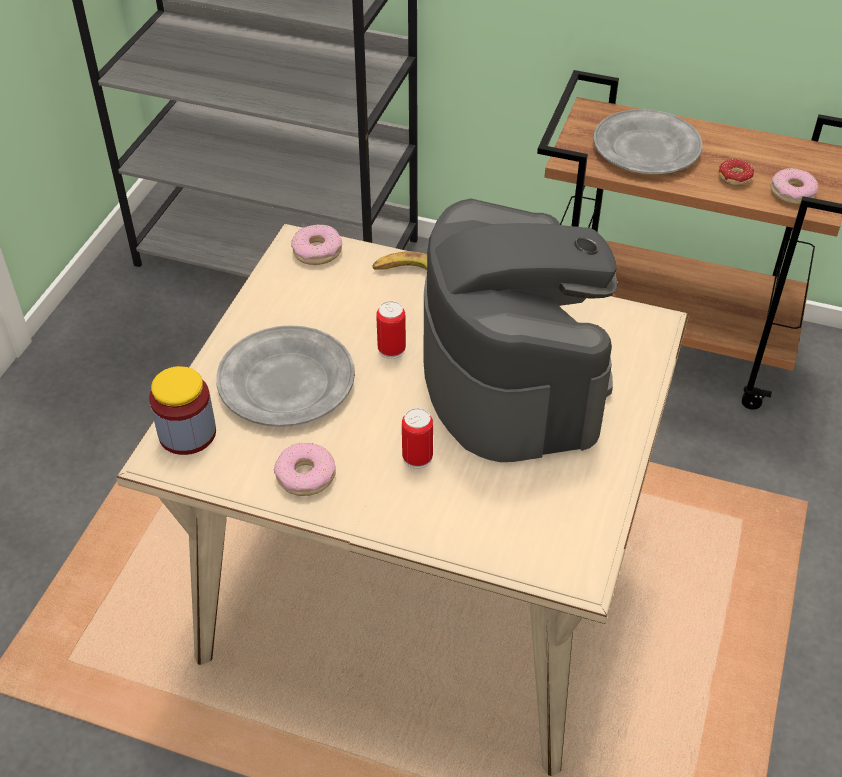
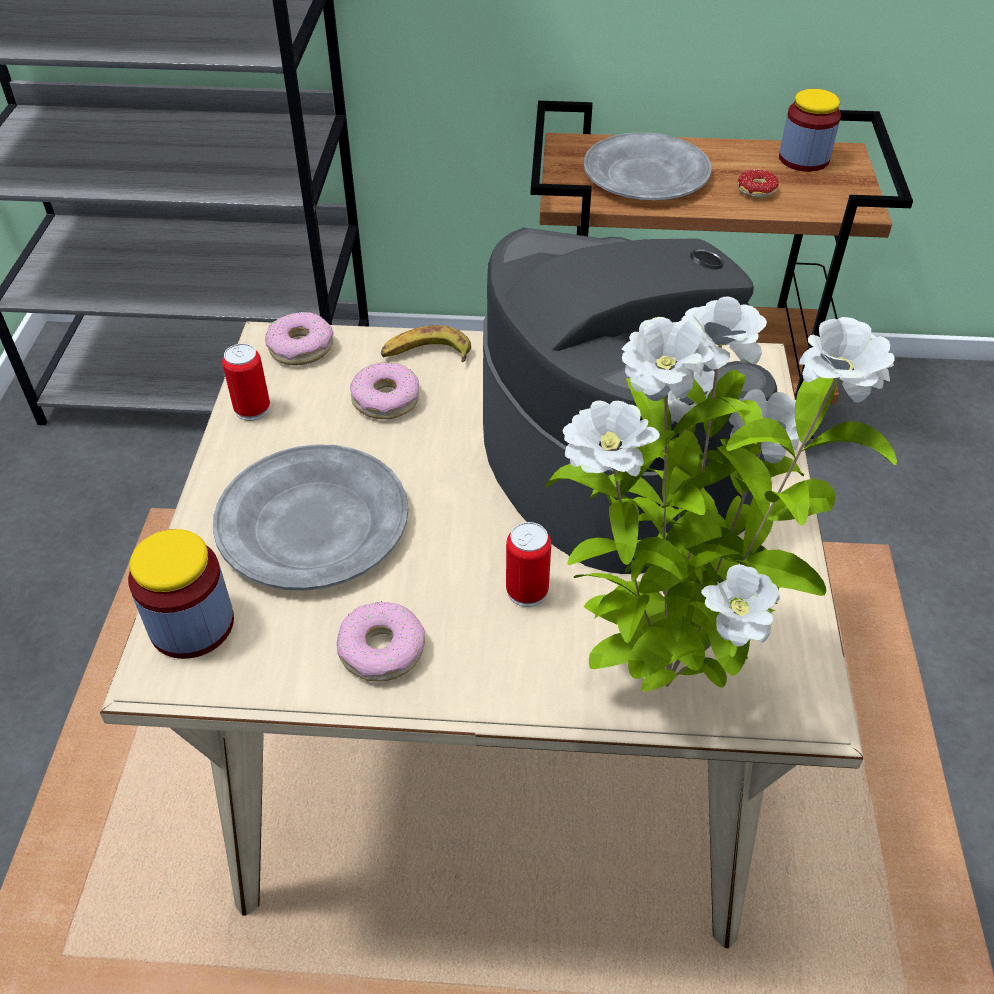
camera: 15 degrees left, 0 degrees up
(391, 349) = (440, 453): can -> can (252, 409)
(490, 535) = (666, 679): none -> potted plant
(789, 155) = (803, 159): none -> jar
(792, 192) = (825, 197): donut -> donut (385, 399)

